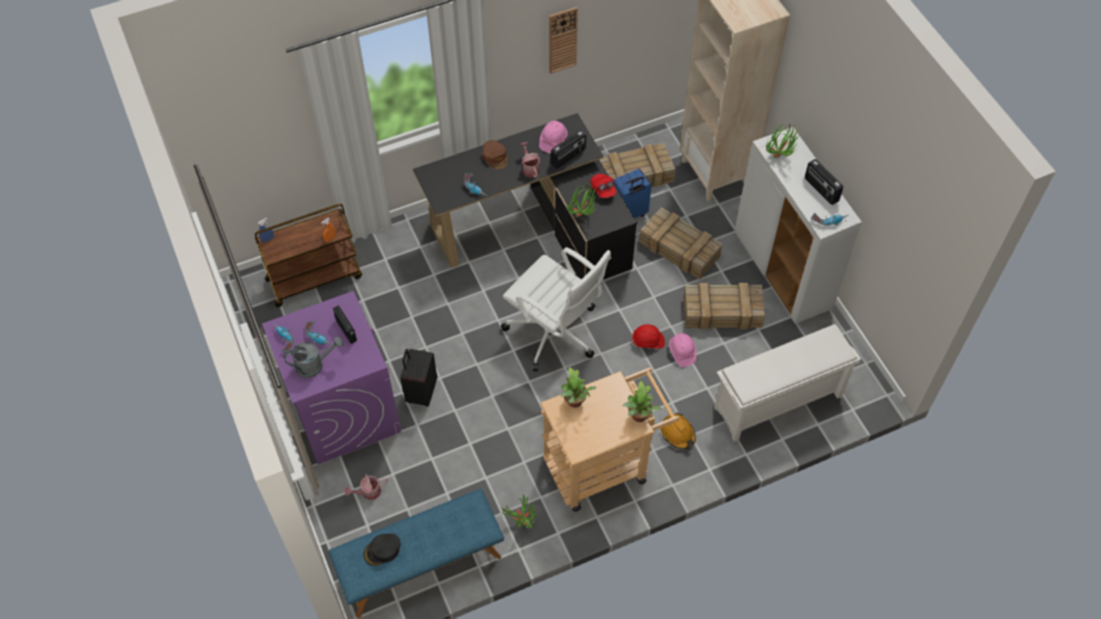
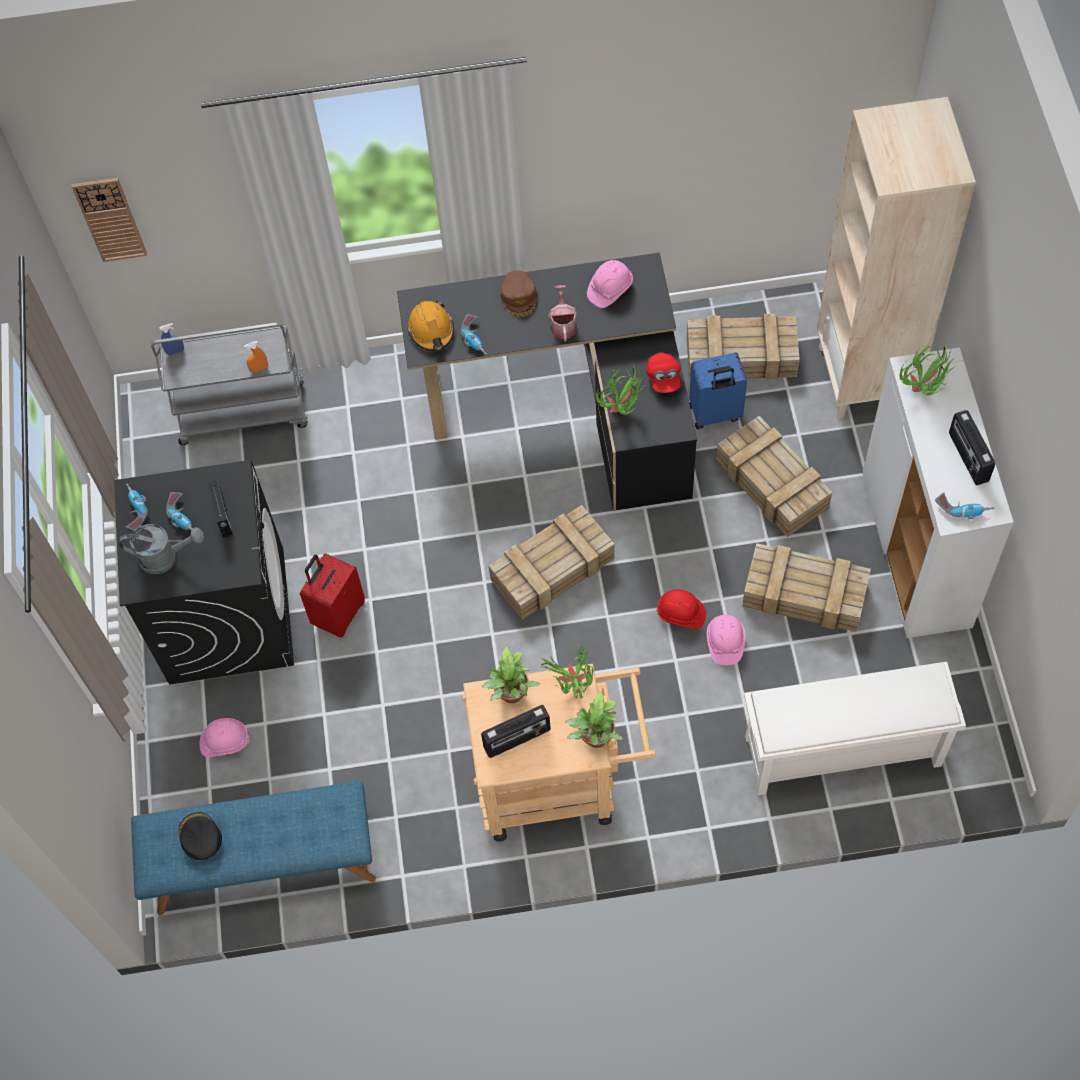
camera: 20 degrees right, 5 degrees up
(315, 278) = (244, 413): brown cart -> grey cart
(343, 410) = (226, 614): purple washing machine -> black washing machine
(368, 492) = (224, 741): watering can -> pink hard hat
(382, 551) = (200, 837): black cap -> black cap turned 75 degrees clockwise
(421, 392) = (338, 614): black suitcase -> red suitcase
(522, 524) = (418, 840): potted plant -> potted plant (572, 689)
(555, 333) = (551, 570): white office chair -> crate
(562, 40) = (644, 145): wall clock -> wall clock (110, 219)
(568, 157) = (624, 319): radio -> radio (517, 739)
(678, 433) = (680, 763): orange hard hat -> orange hard hat (431, 330)

